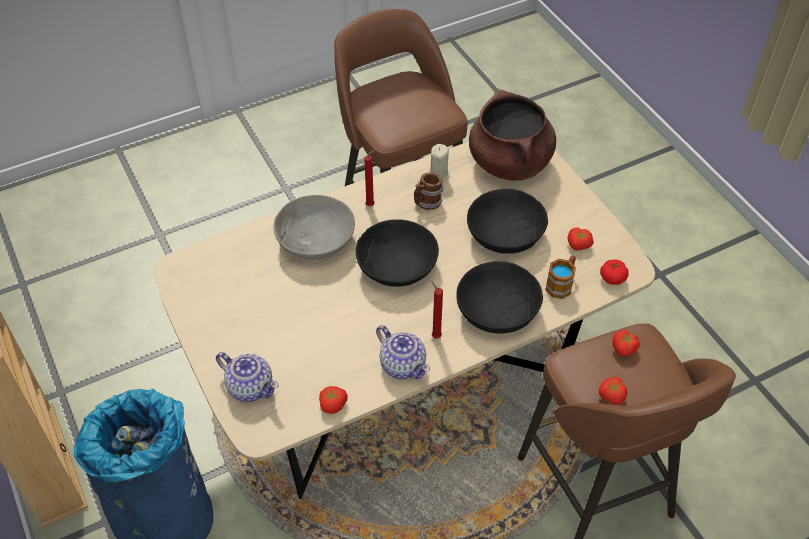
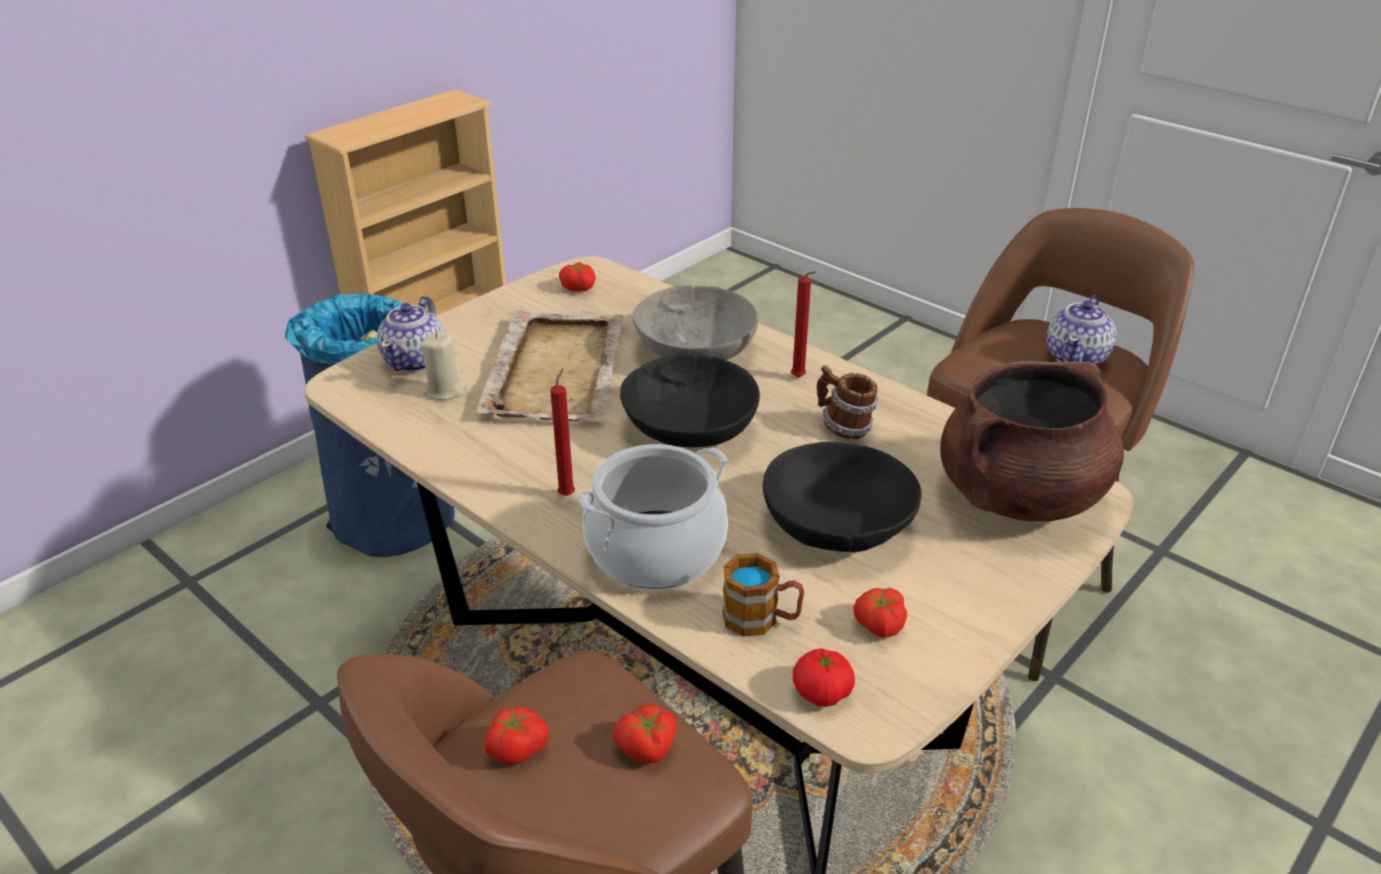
camera: 70 degrees right, 15 degrees down
(302, 313) = (556, 369): none -> beige tray
(332, 404) = (404, 428): tomato -> tomato (579, 287)
(402, 364) = (497, 474): teapot -> teapot (1077, 357)
(438, 175) = (918, 425): beige candle -> beige candle (445, 390)
(497, 310) = (655, 550): black bowl -> cooking pot

